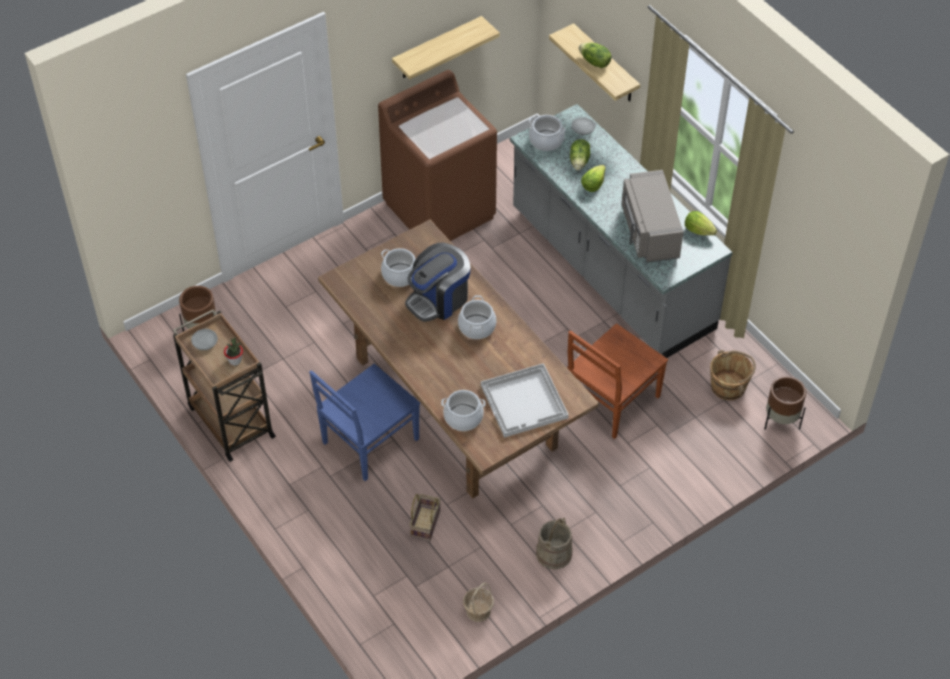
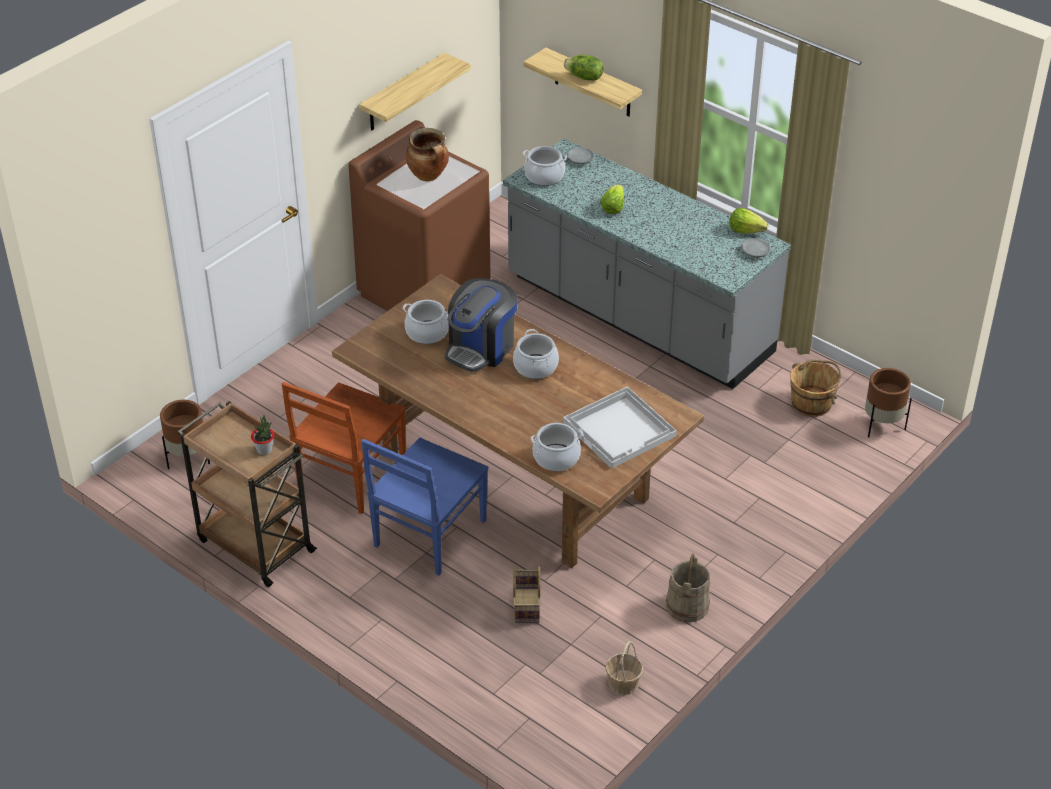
camera: 15 degrees left, 10 degrees down
(205, 342) = (221, 438): grey plate -> grey plate (755, 252)
(444, 126) = (429, 176): none -> cooking pot
(579, 161) = (589, 189): lettuce -> none
(611, 401) = (690, 441): brown chair -> brown chair (350, 476)
(649, 231) = (693, 240): grey microwave -> none

